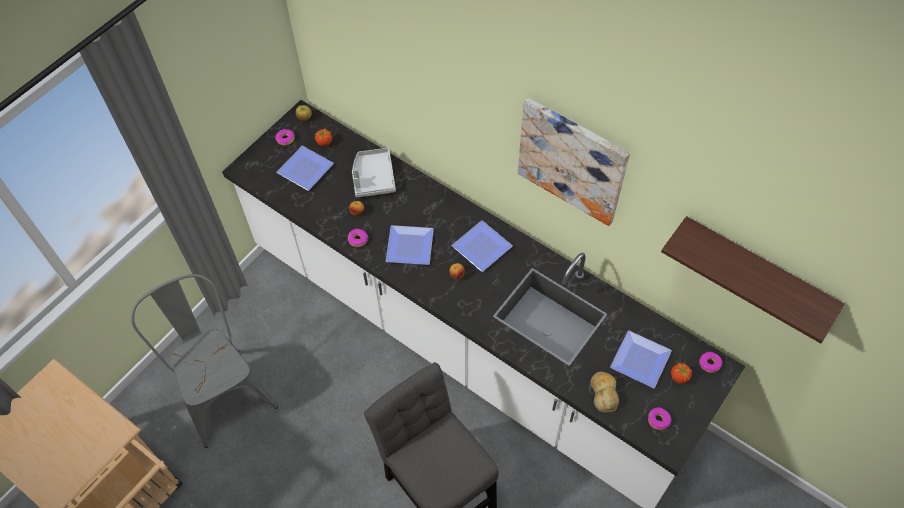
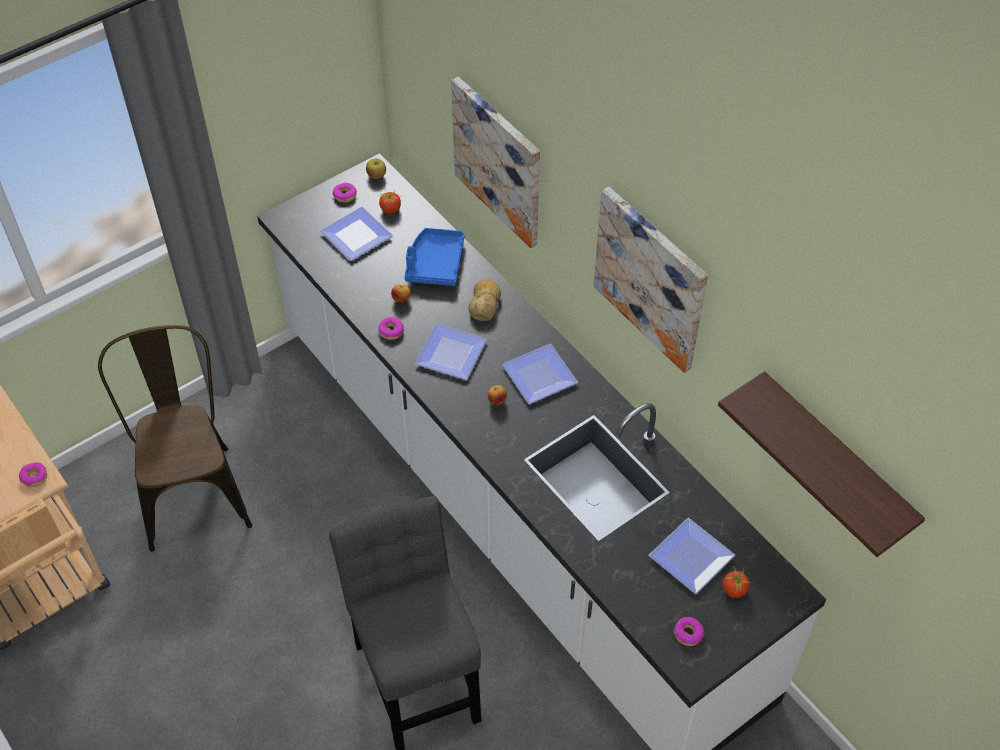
camera: 15 degrees right, 5 degrees down
(222, 389) = (192, 488): grey chair -> brown chair
(373, 178) = (435, 264): grey tray -> blue tray
(416, 91) = (499, 161): none -> picture
(603, 393) = (630, 584): bread -> bread (485, 304)
(709, 363) = (779, 584): donut -> donut (34, 477)

